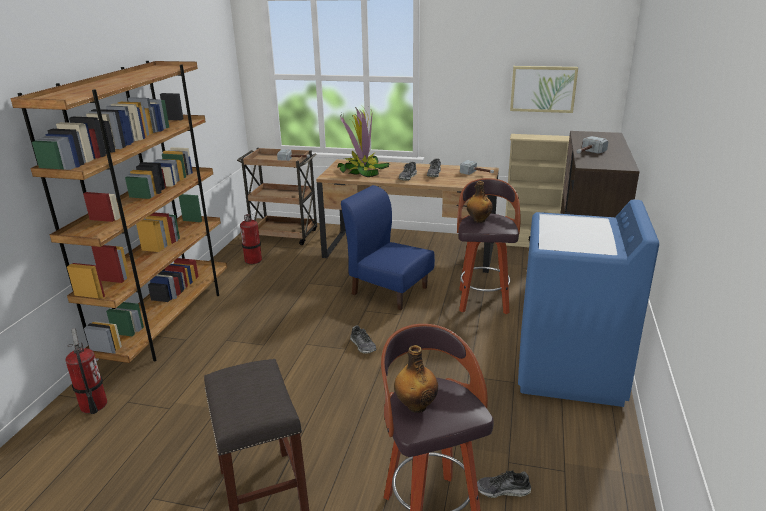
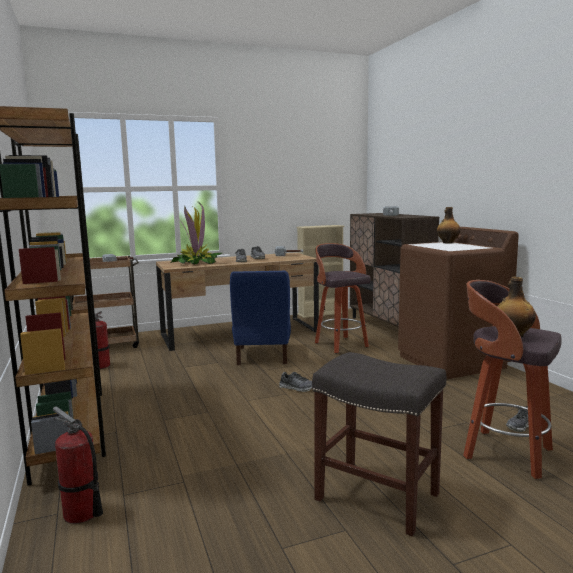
camera: 35 degrees left, 15 degrees down
(389, 290) = (262, 355): blue chair -> blue chair turned 90 degrees counterclockwise
(478, 220) = (335, 273): bottle -> bottle (447, 243)
(543, 89) = (315, 191): picture -> none
(570, 370) = (451, 362): blue washing machine -> brown washing machine

